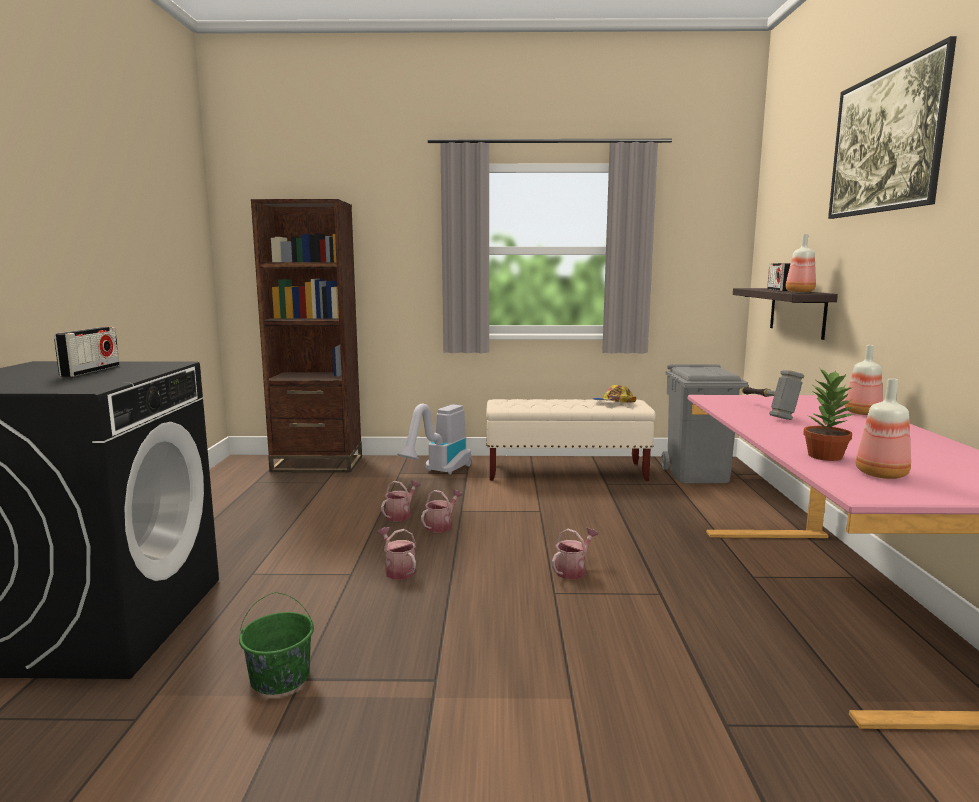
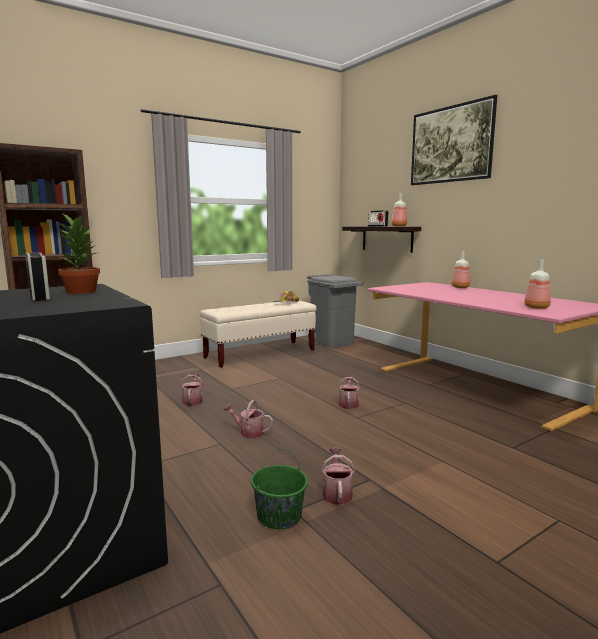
camera: 35 degrees left, 0 degrees up
(439, 473) = (176, 370): vacuum cleaner -> none
(441, 525) = (232, 400): watering can -> watering can (337, 493)
(766, 412) = (425, 291): hammer -> none
(824, 456) = (500, 304): potted plant -> potted plant (81, 291)

